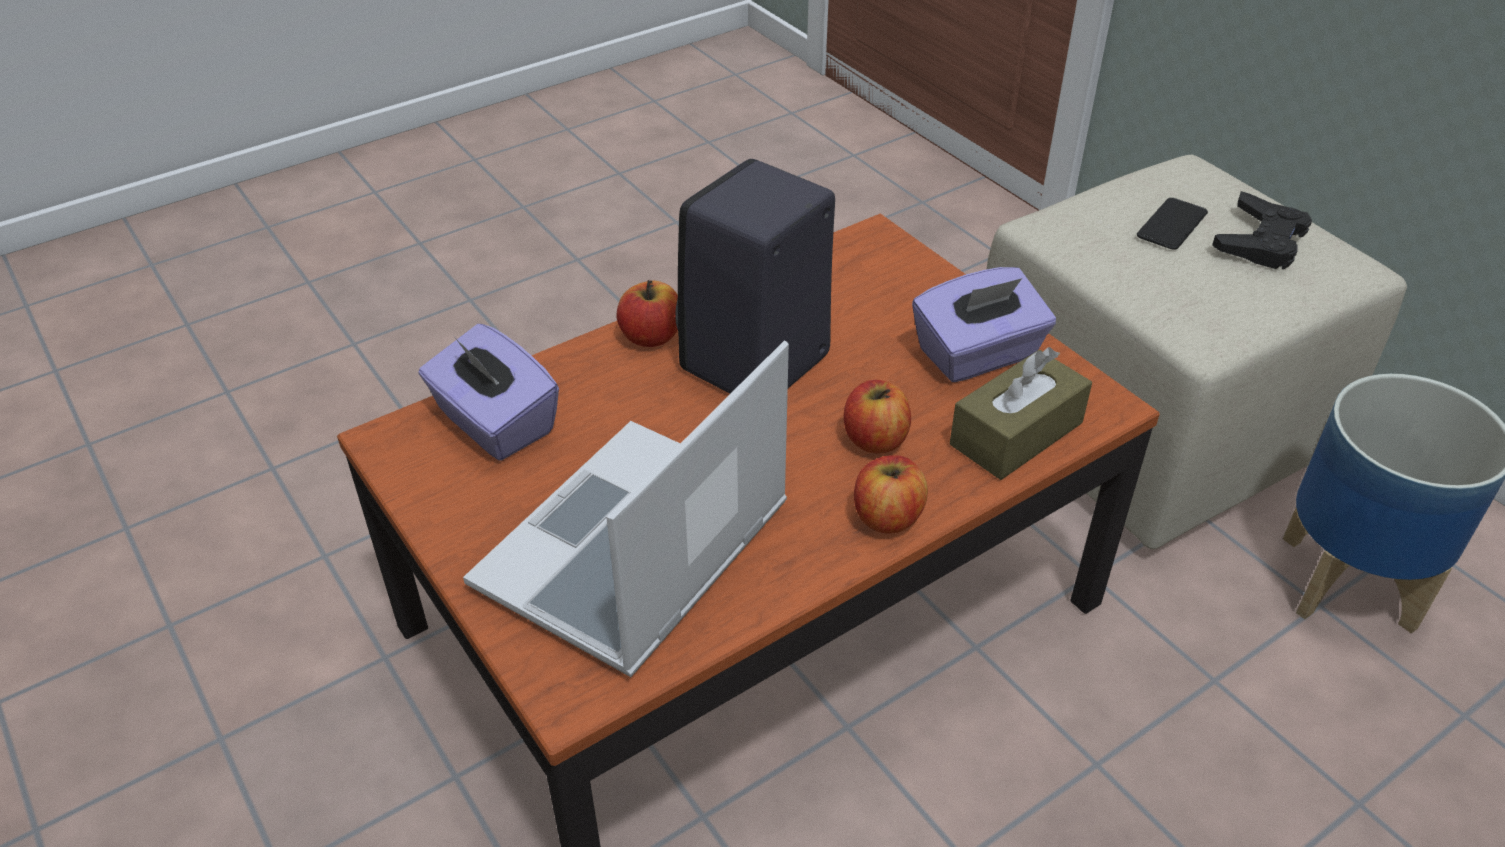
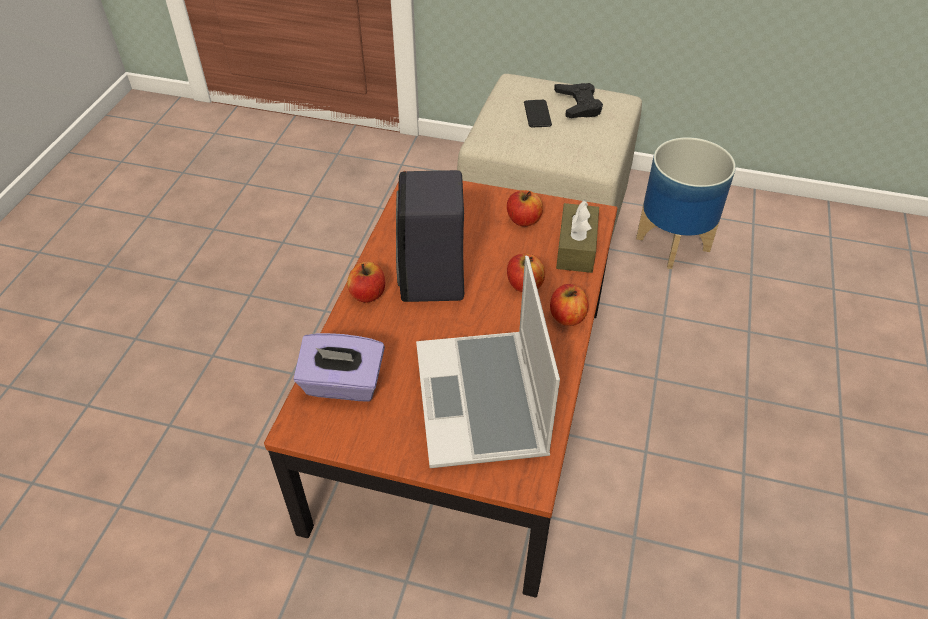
camera: 40 degrees left, 5 degrees up
(978, 355) = (523, 220): purple tissue box -> apple

